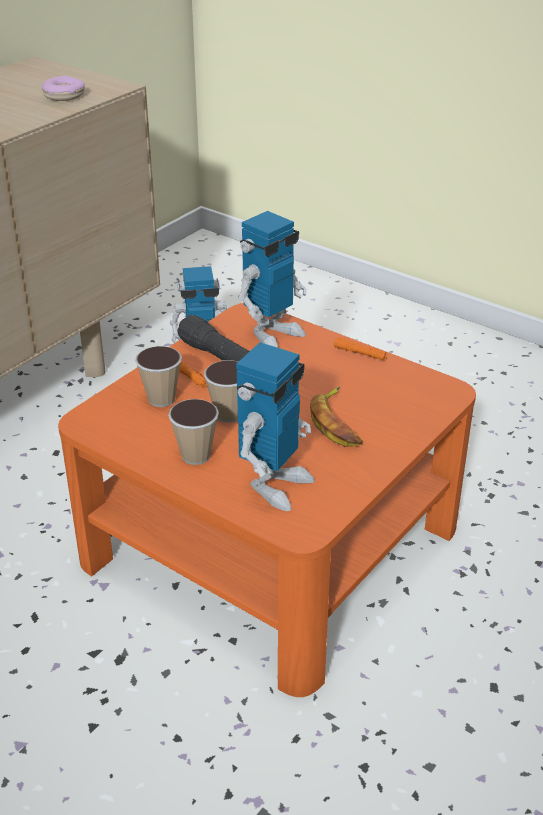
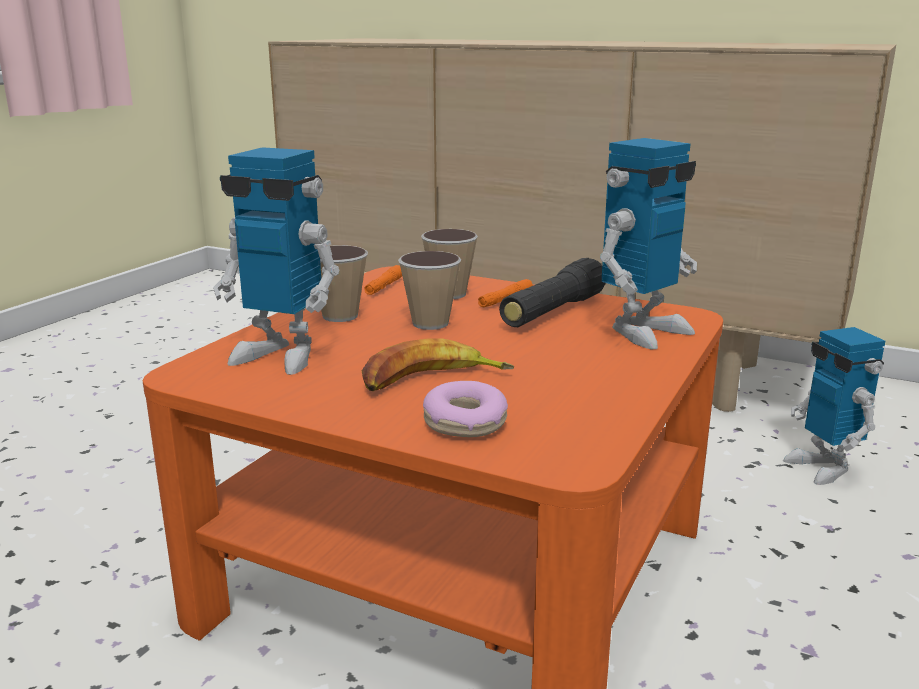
camera: 80 degrees right, 15 degrees down
(64, 96) = (792, 46): donut -> donut (464, 423)
(272, 334) = (643, 331): toy robot -> toy robot turned 75 degrees counterclockwise
(360, 353) = (640, 386): orange flashlight -> orange flashlight (384, 287)

